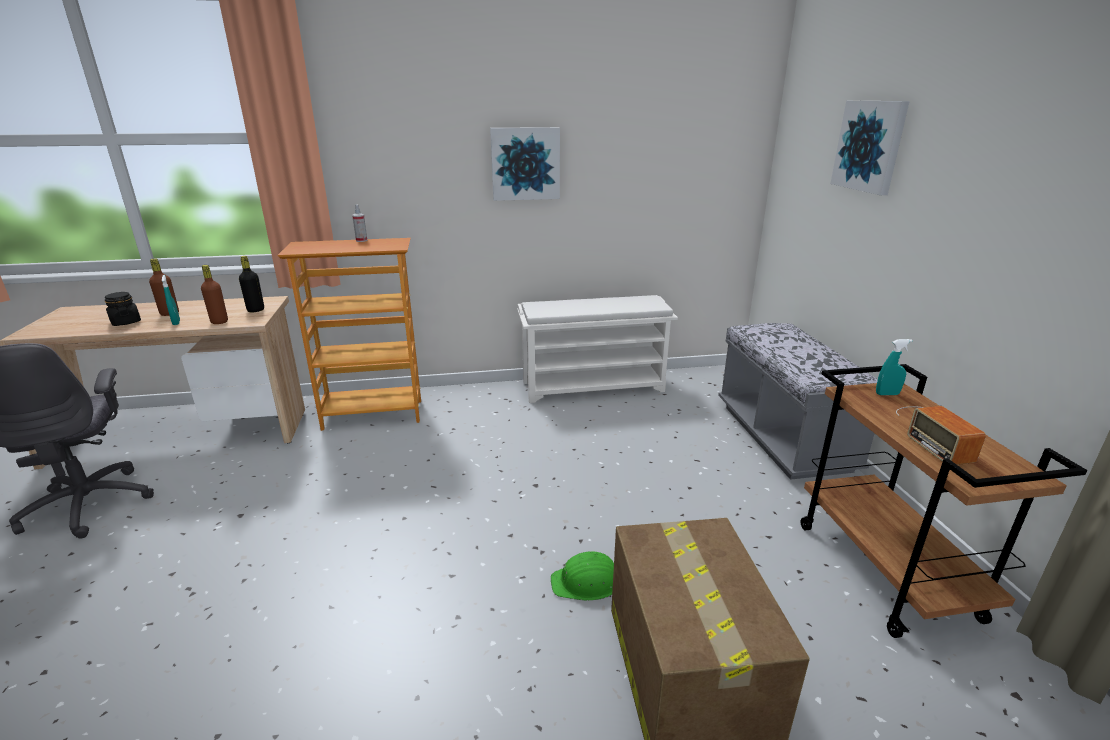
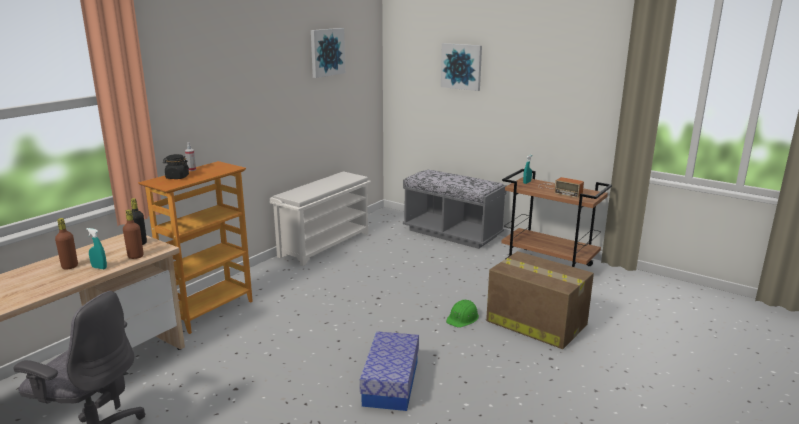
camera: 45 degrees left, 5 degrees down
(126, 322) = (49, 282): black jar -> black jar (177, 177)
(347, 620) = (391, 383): none -> storage box
(525, 164) = (267, 95): picture -> picture (327, 52)

